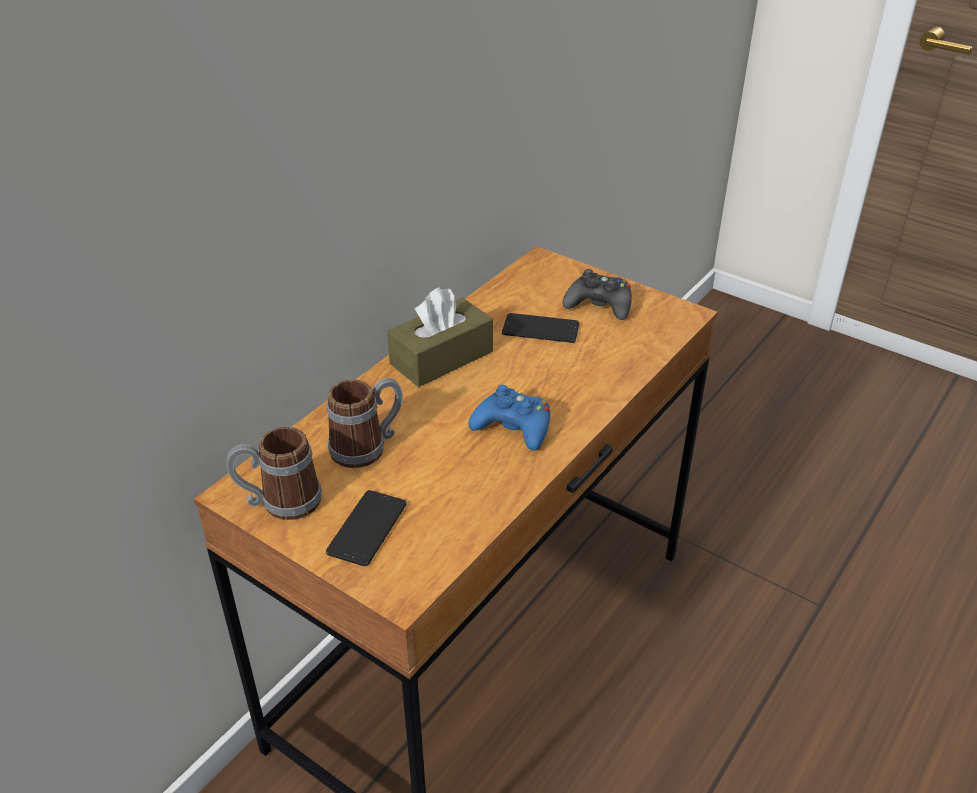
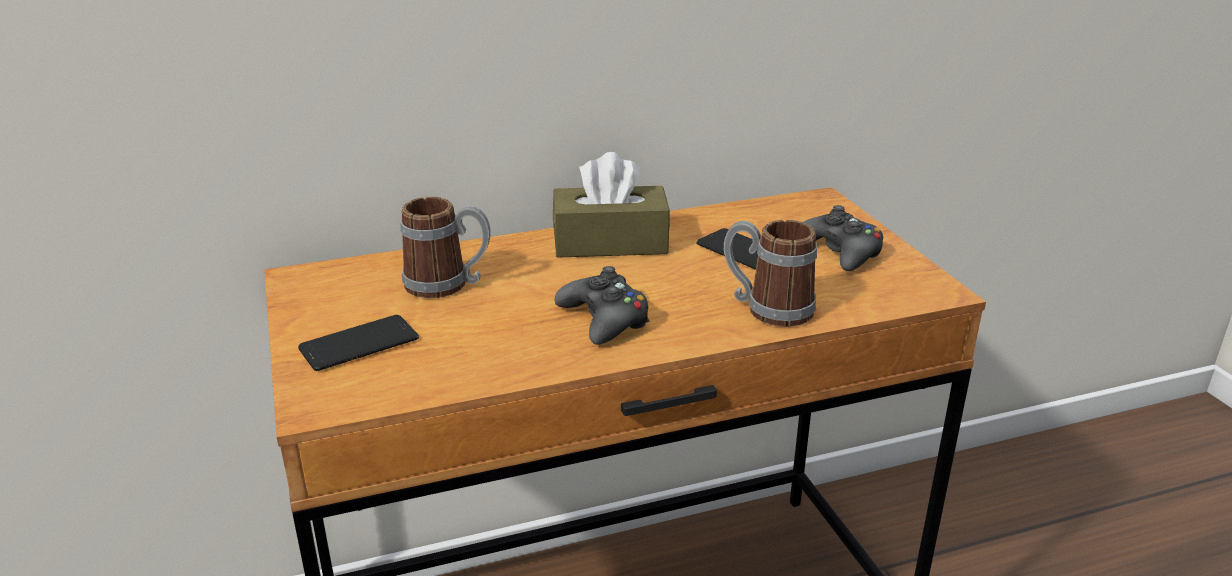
camera: 35 degrees right, 10 degrees down
(280, 502) = (320, 296): mug -> mug (767, 308)
(513, 427) = (604, 320): blue game controller -> black game controller

